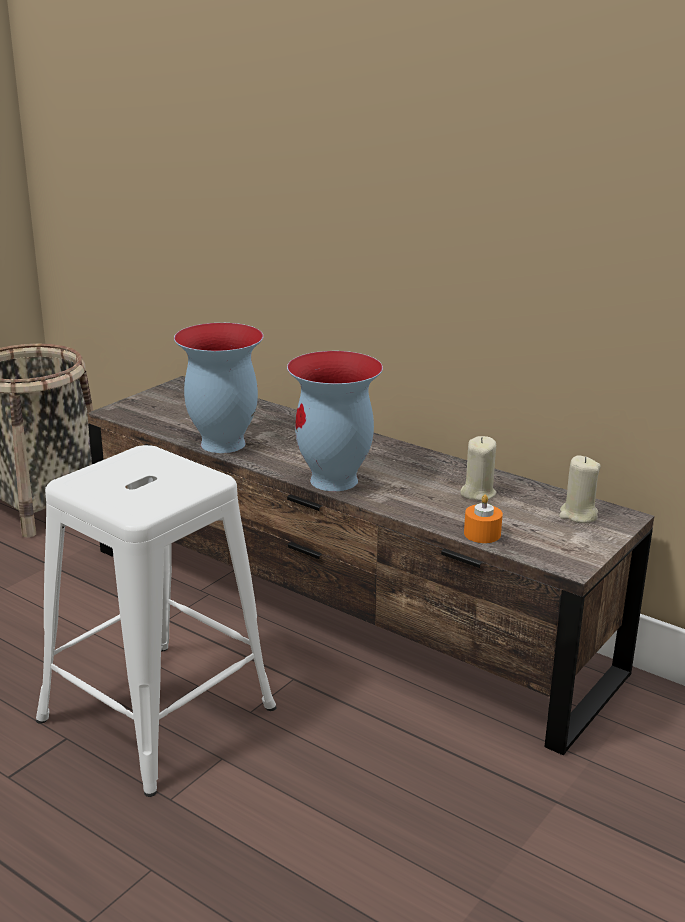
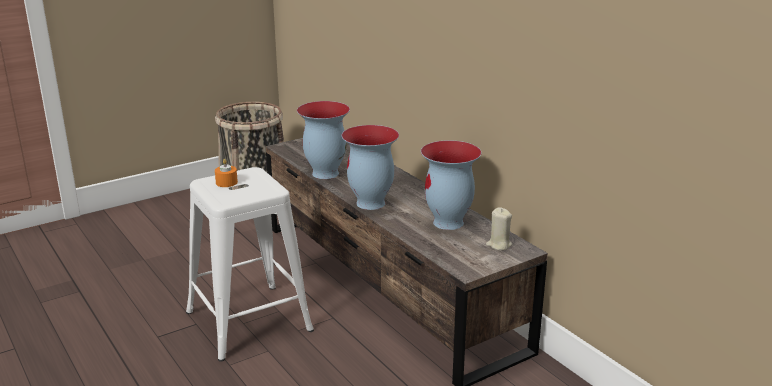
camera: 20 degrees right, 0 degrees up
(478, 493) = (449, 223): beige candle -> vase
(482, 534) = (430, 246): orange candle -> orange candle (226, 182)

